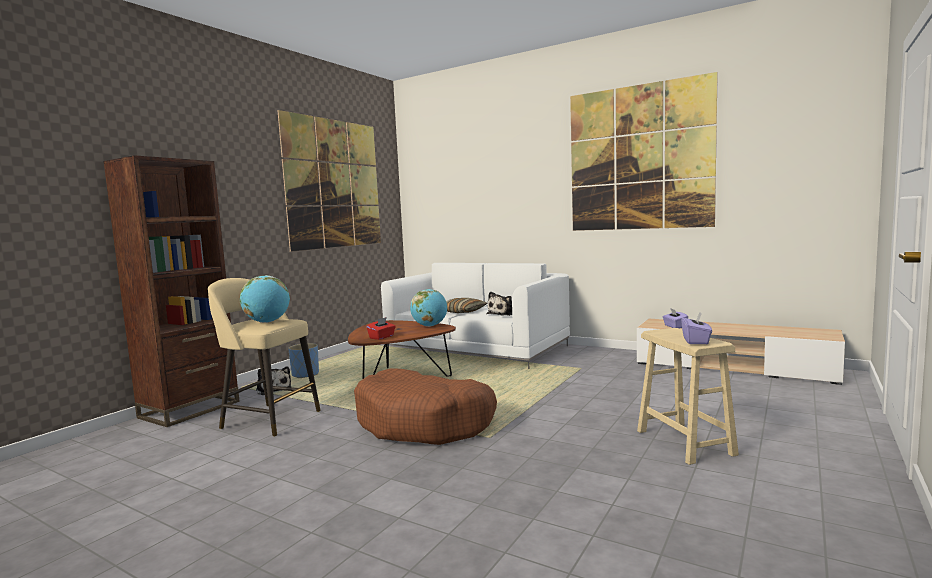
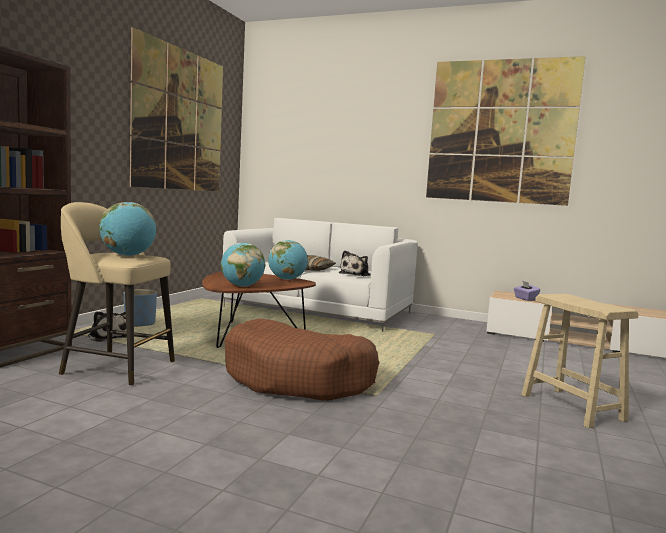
camera: 10 degrees left, 0 degrees up
(382, 337) = (242, 286): red tissue box -> globe
(696, 341) = (599, 305): purple tissue box -> none

